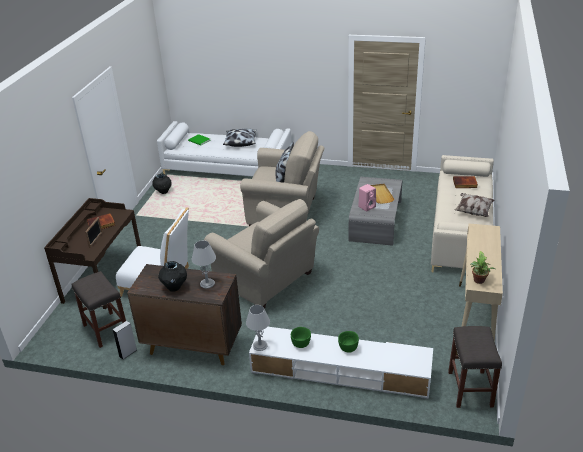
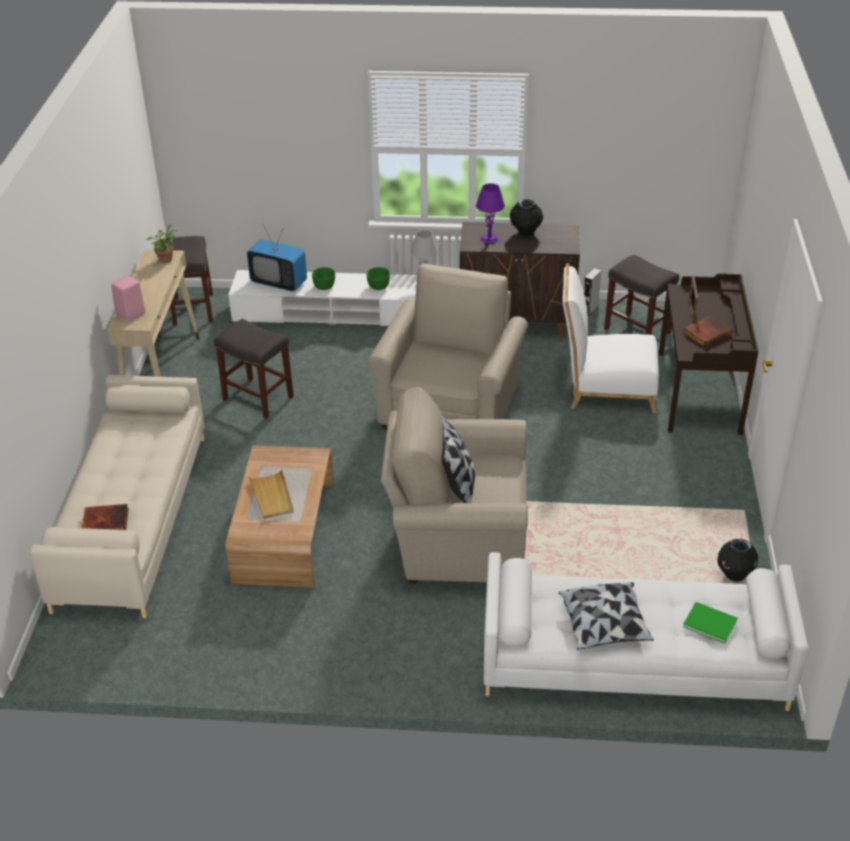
camera: 170 degrees right, 5 degrees up
(207, 283) = (489, 238): grey table lamp -> purple table lamp
(267, 281) = (451, 407): beige armchair -> beige armchair turned 75 degrees clockwise
(367, 206) = (298, 467): pink speaker -> pink speaker (130, 314)
(375, 220) = (284, 532): grey coffee table -> brown coffee table
(389, 357) = (279, 282): none -> television
(400, 297) = (257, 398): none -> grey stool
(473, 211) = (114, 459): pillow -> none

